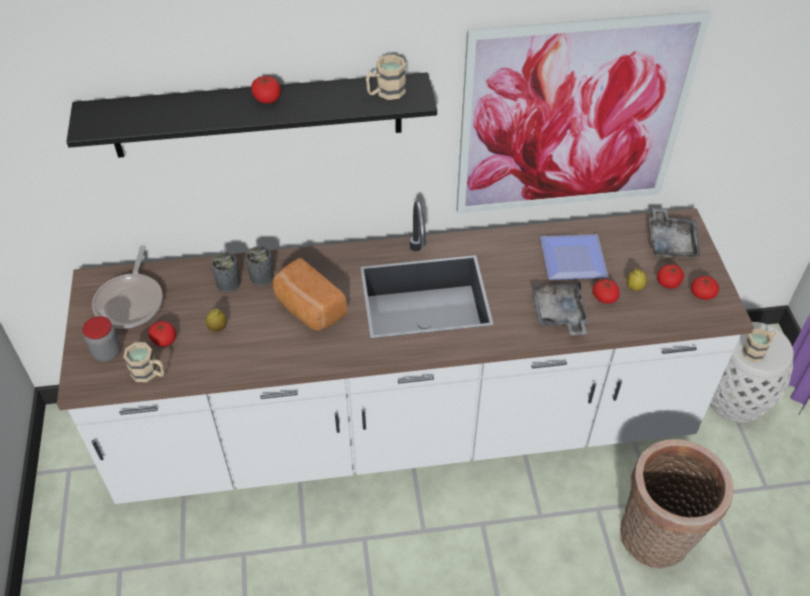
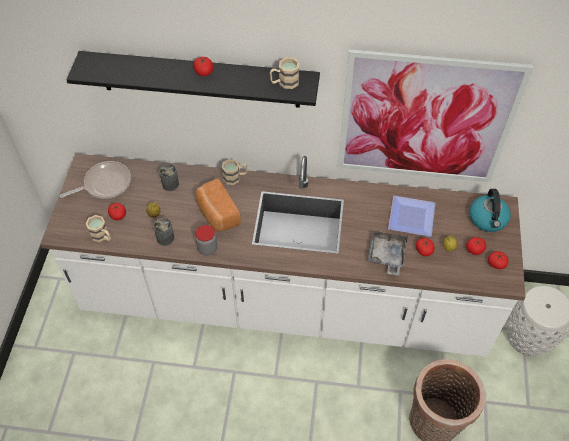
camera: 15 degrees right, 5 degrees up
(107, 352) = (80, 216): jar -> jar (207, 248)
(131, 301) = (105, 184): frying pan -> frying pan turned 135 degrees counterclockwise
(262, 276) = (193, 184): can -> can (165, 238)
(670, 242) = (488, 219): grey tray -> kettle
(757, 351) = (543, 309): beige mug -> beige mug (235, 177)

